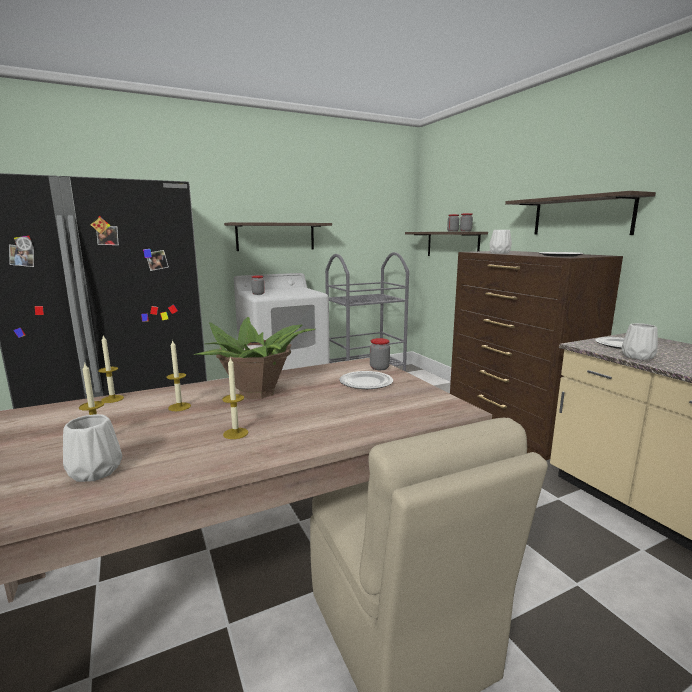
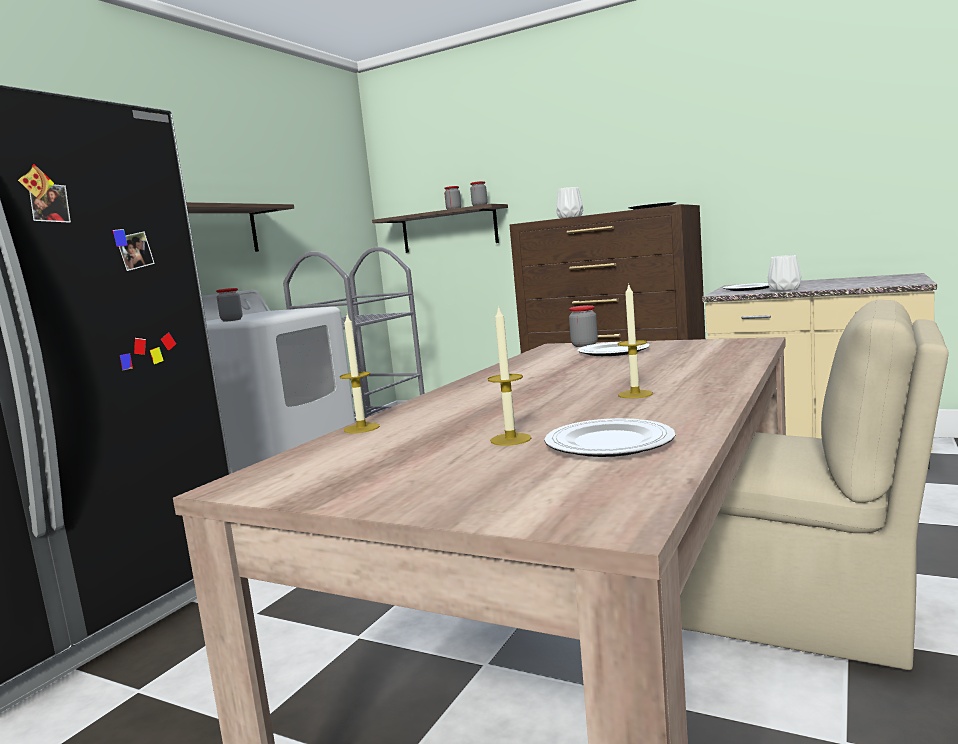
camera: 35 degrees left, 5 degrees down
(93, 471) = (608, 443): white vase -> plate
(179, 407) = (488, 406): candle -> none
(257, 393) = (535, 380): potted plant -> none
(581, 216) = (637, 169): shelf -> none

